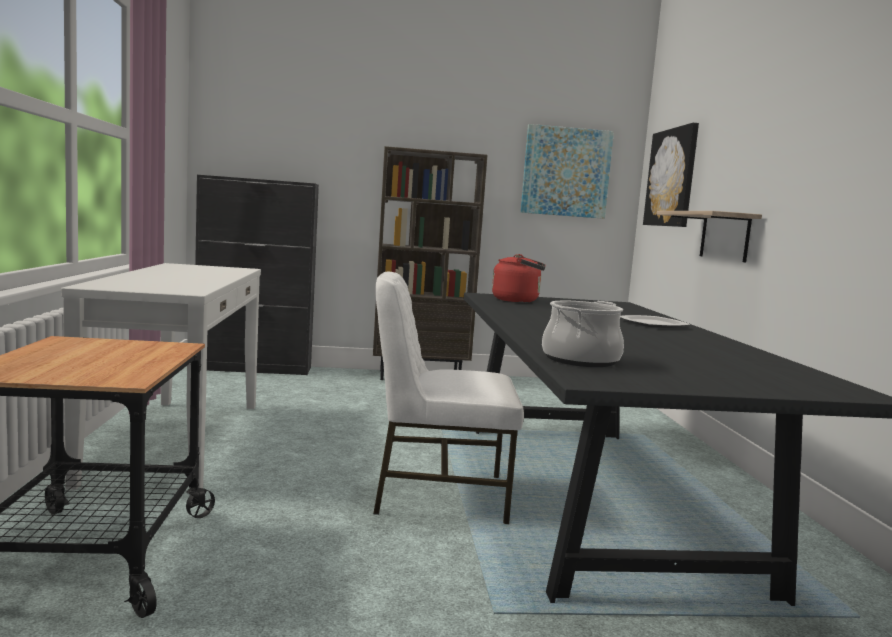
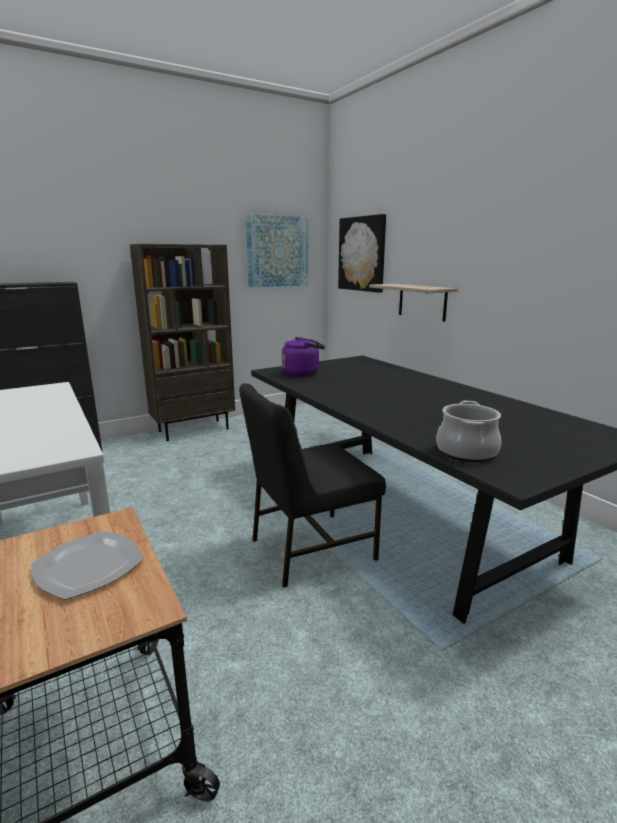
camera: 25 degrees left, 10 degrees up
(437, 495) = (309, 549): white chair -> black chair
(518, 300) = (303, 373): red kettle -> purple kettle
(652, 324) = (419, 383): plate -> plate (89, 565)

